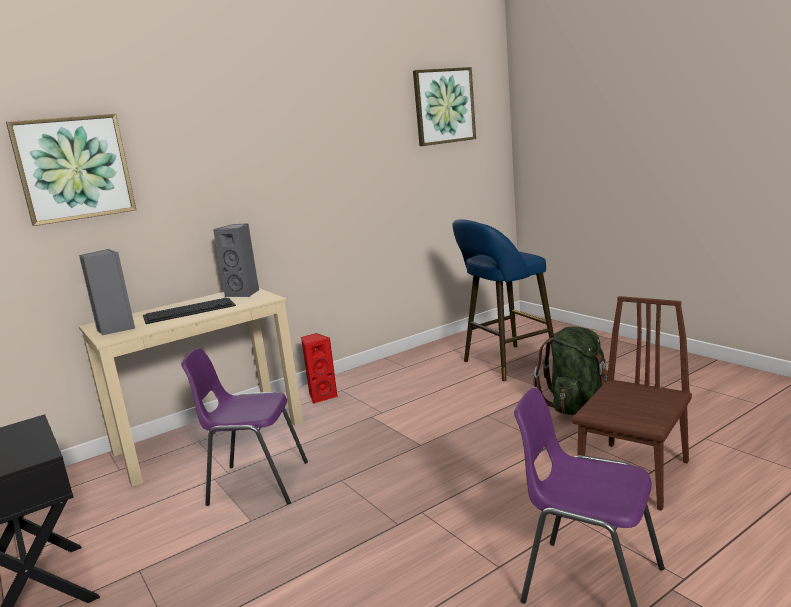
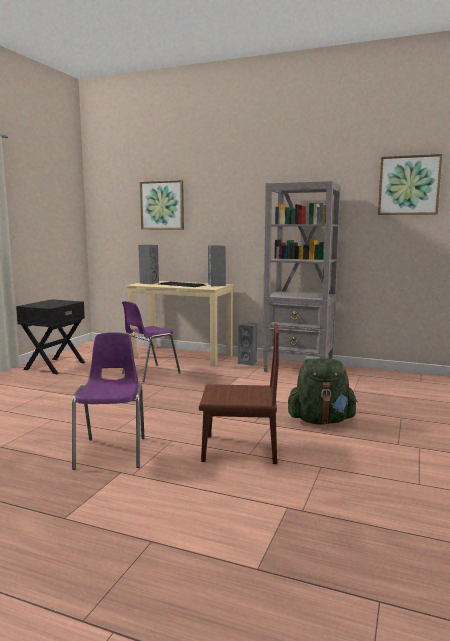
camera: 55 degrees right, 5 degrees down
(256, 483) = (149, 373): purple chair -> purple chair turned 105 degrees counterclockwise
(322, 396) = (248, 363): red speaker -> grey speaker
(390, 373) = (299, 369): none -> grey bookcase
(505, 364) = (359, 391): blue stool -> none

